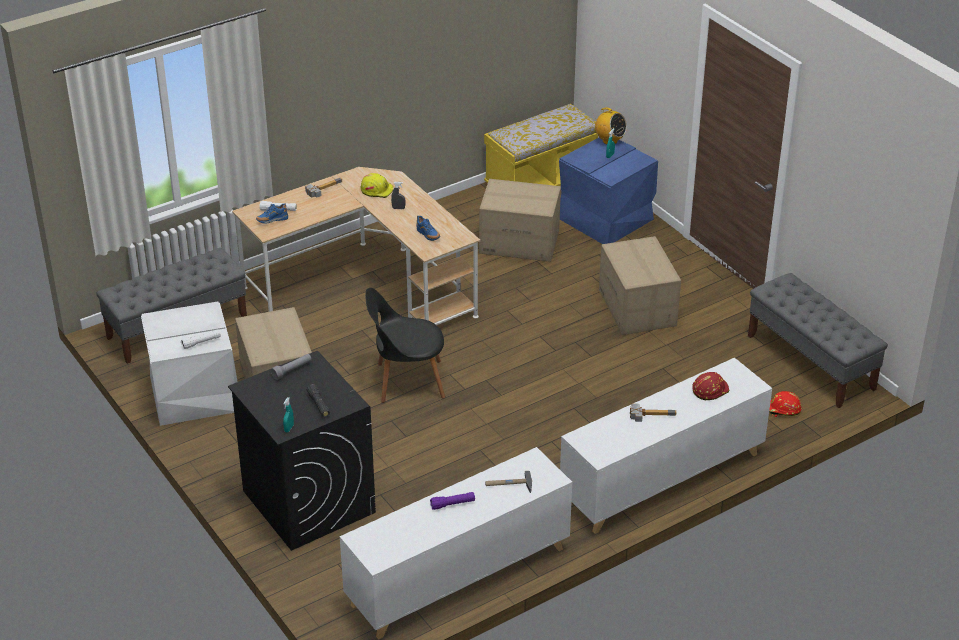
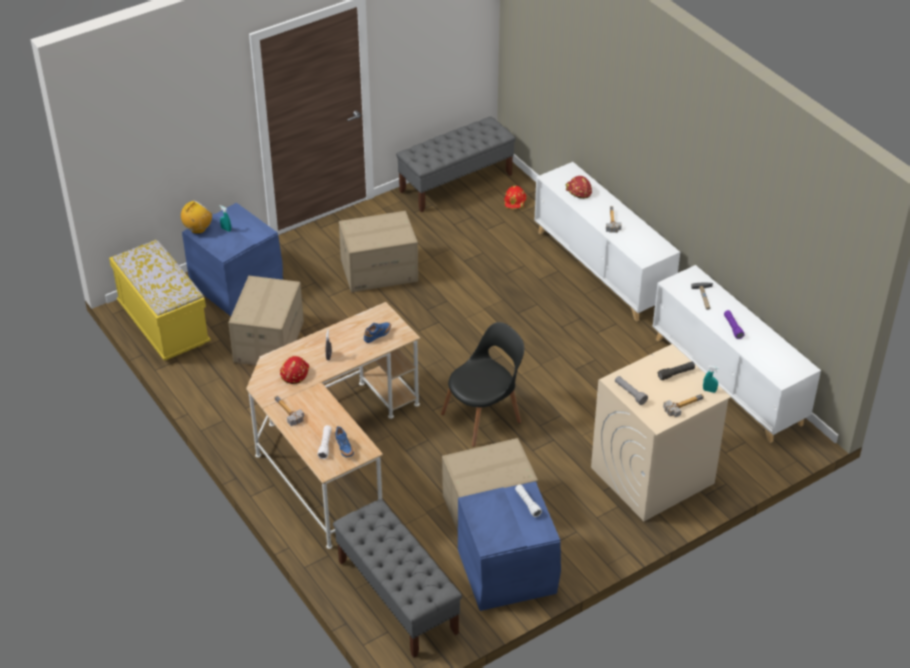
camera: 90 degrees left, 5 degrees up
(195, 394) = (507, 570): white storage box -> blue storage box
(269, 406) = (681, 405): none -> hammer
(308, 501) = (652, 476): black washing machine -> beige washing machine
(377, 190) = (294, 372): yellow hard hat -> red hard hat
(407, 381) = (484, 416): black chair -> black chair turned 120 degrees counterclockwise

